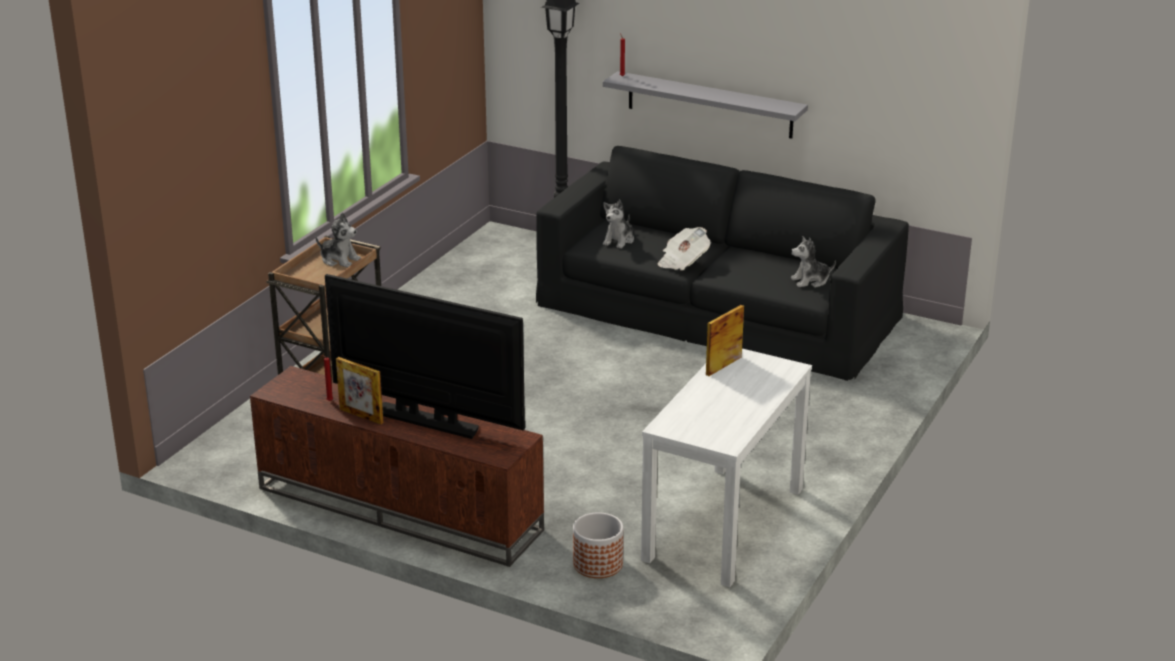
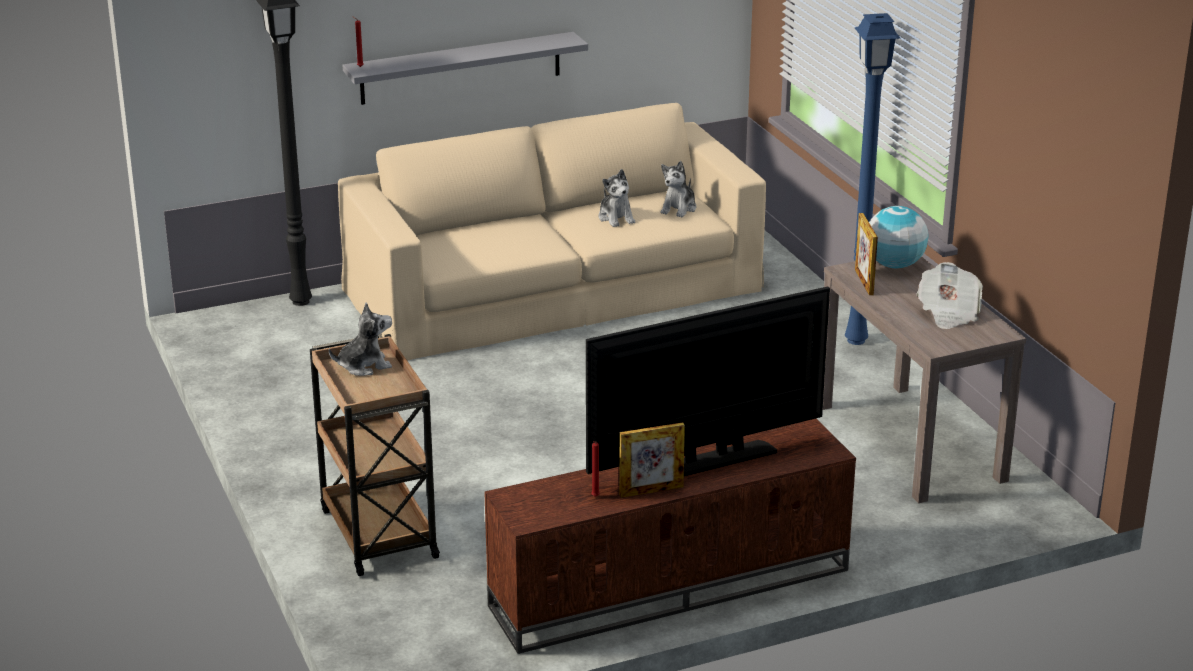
camera: 50 degrees left, 0 degrees up
(597, 564) = (898, 526): planter -> none
(619, 240) = (459, 249): plush toy -> plush toy (616, 218)
(682, 262) = (550, 241): newspaper -> newspaper (948, 313)
(718, 310) = (553, 288): black sofa -> beige sofa
(724, 524) = (910, 442): white console table -> brown console table
(772, 367) = (894, 265): none -> globe
(837, 445) = (855, 341): none -> blue floor lamp

